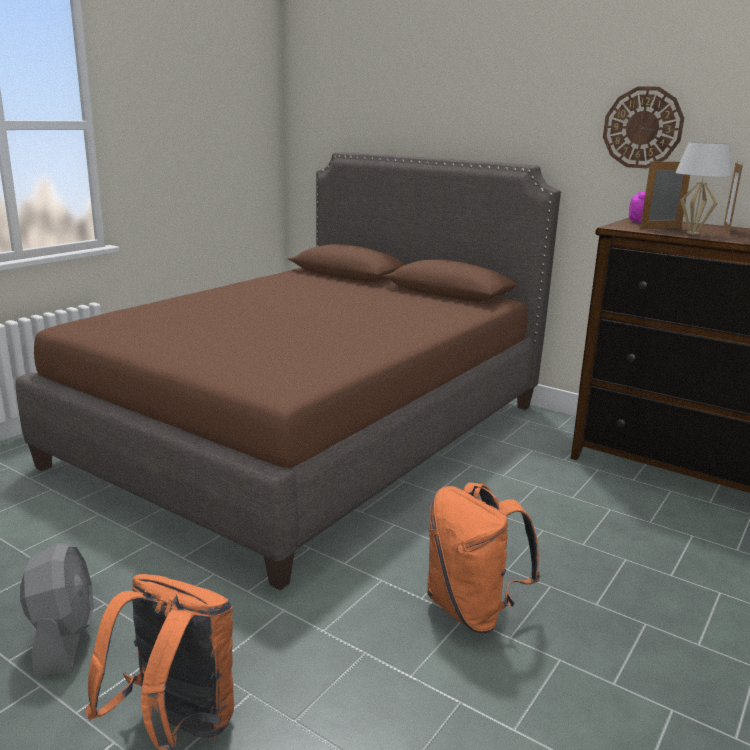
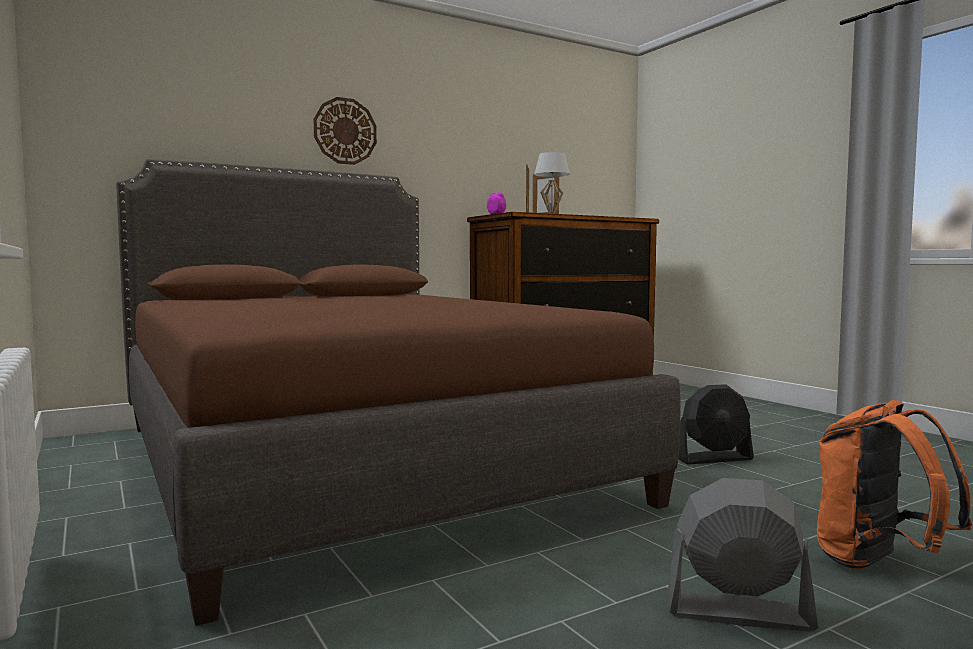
camera: 65 degrees left, 15 degrees down
(472, 610) = (713, 458): orange backpack -> black fan
(642, 127) = (464, 150): wall clock -> wall clock (345, 131)

